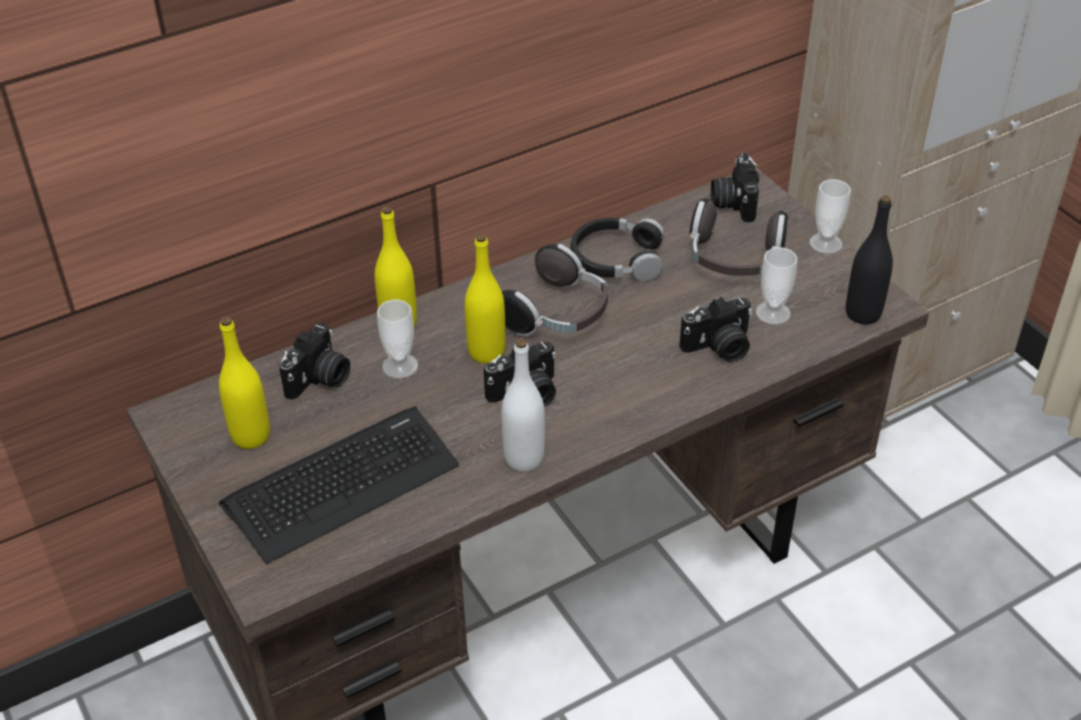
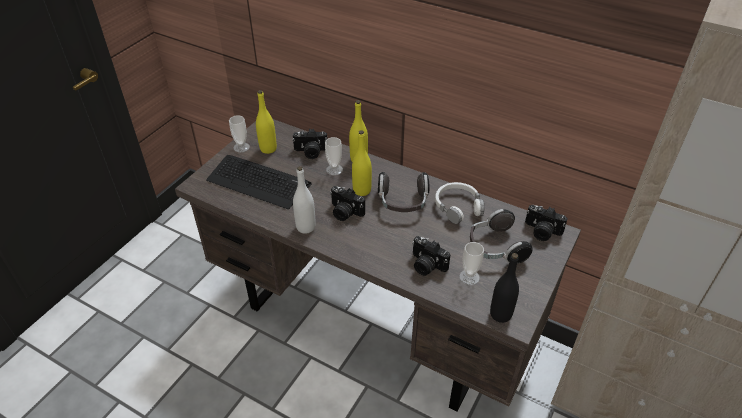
camera: 60 degrees right, 0 degrees up
(616, 259) = (458, 206): black headphones -> white headphones
(733, 202) = (541, 231): camera -> camera turned 120 degrees counterclockwise
(825, 243) = (544, 279): cup -> cup (241, 147)

